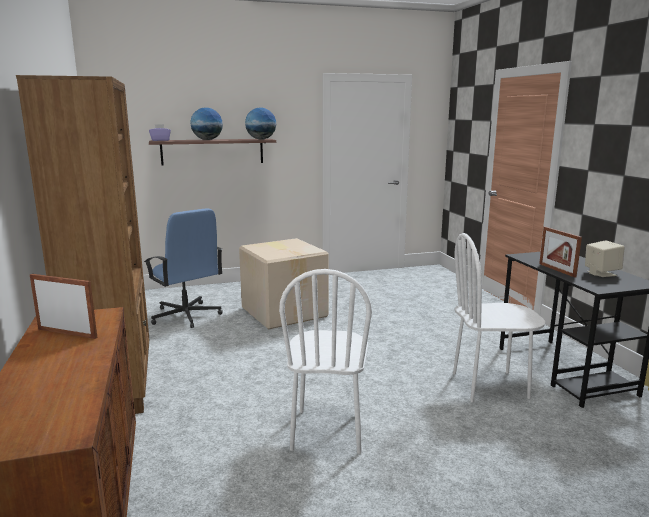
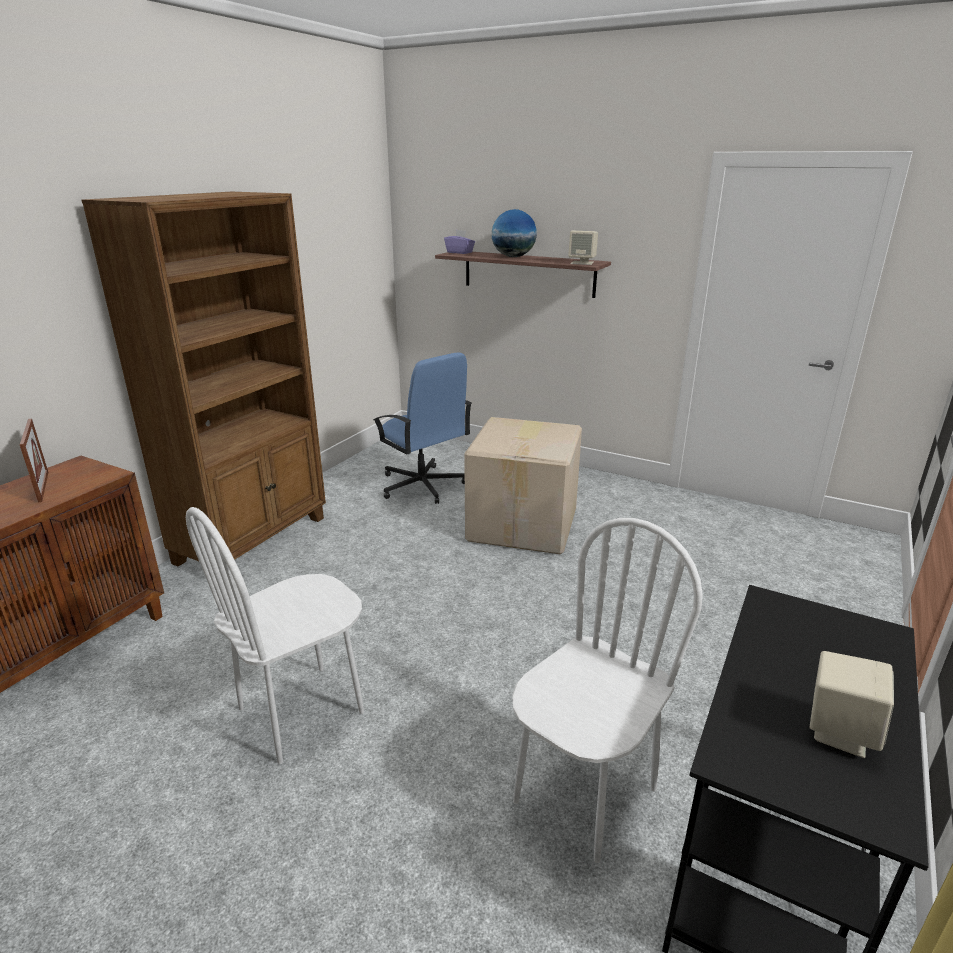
camera: 45 degrees right, 10 degrees up
(186, 316) = (422, 486): blue office chair -> blue office chair turned 45 degrees counterclockwise
(261, 139) = (582, 263): globe -> beige speaker
(490, 386) = (584, 794): white chair -> white chair turned 90 degrees clockwise
(557, 270) = (756, 669): picture frame -> none

